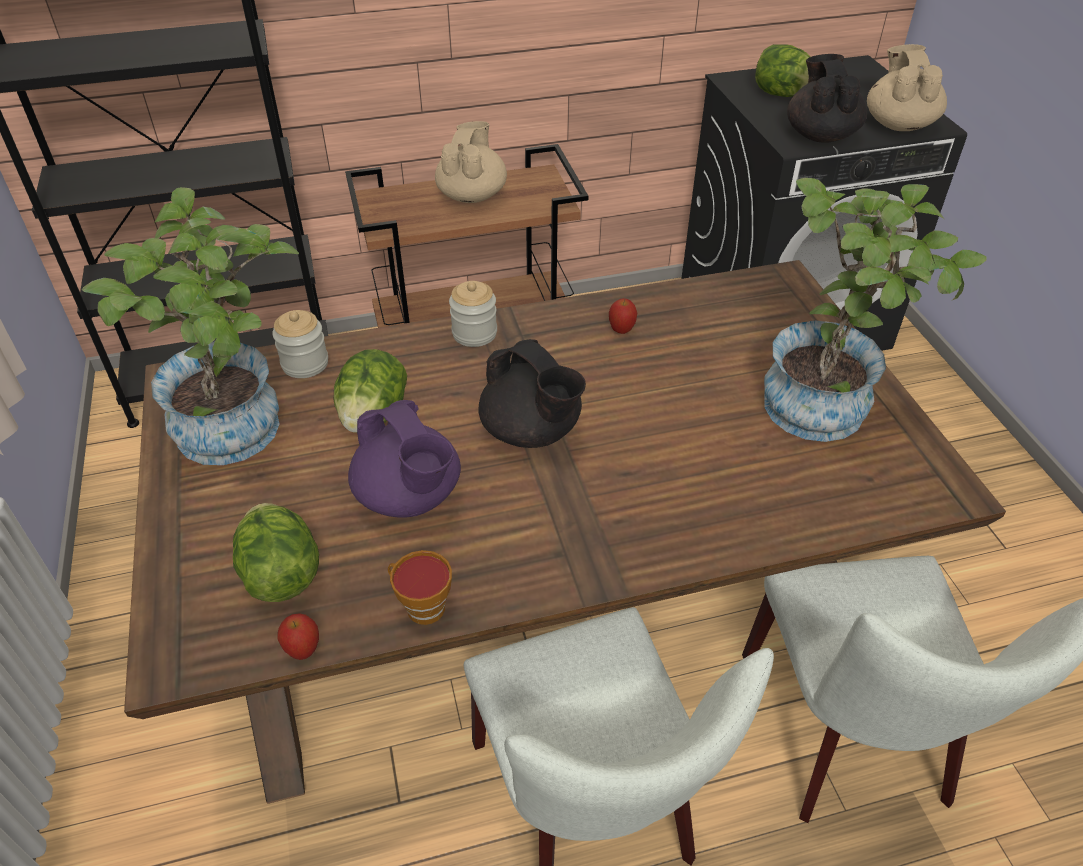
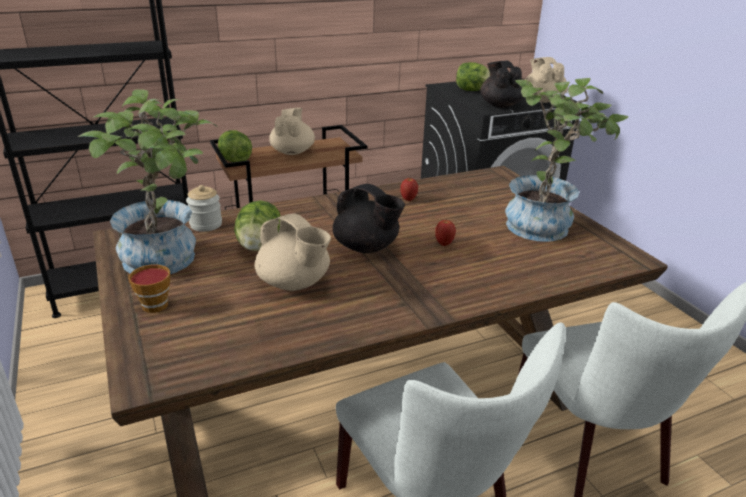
camera: 10 degrees left, 15 degrees down
(281, 574) = (214, 328): lettuce -> lettuce (235, 160)
(303, 650) = (240, 367): apple -> apple (444, 244)
(409, 496) = (294, 283): purple teapot -> beige teapot
(421, 606) = (318, 337): cup -> cup (152, 305)
(474, 333) = (315, 205): jar -> none

